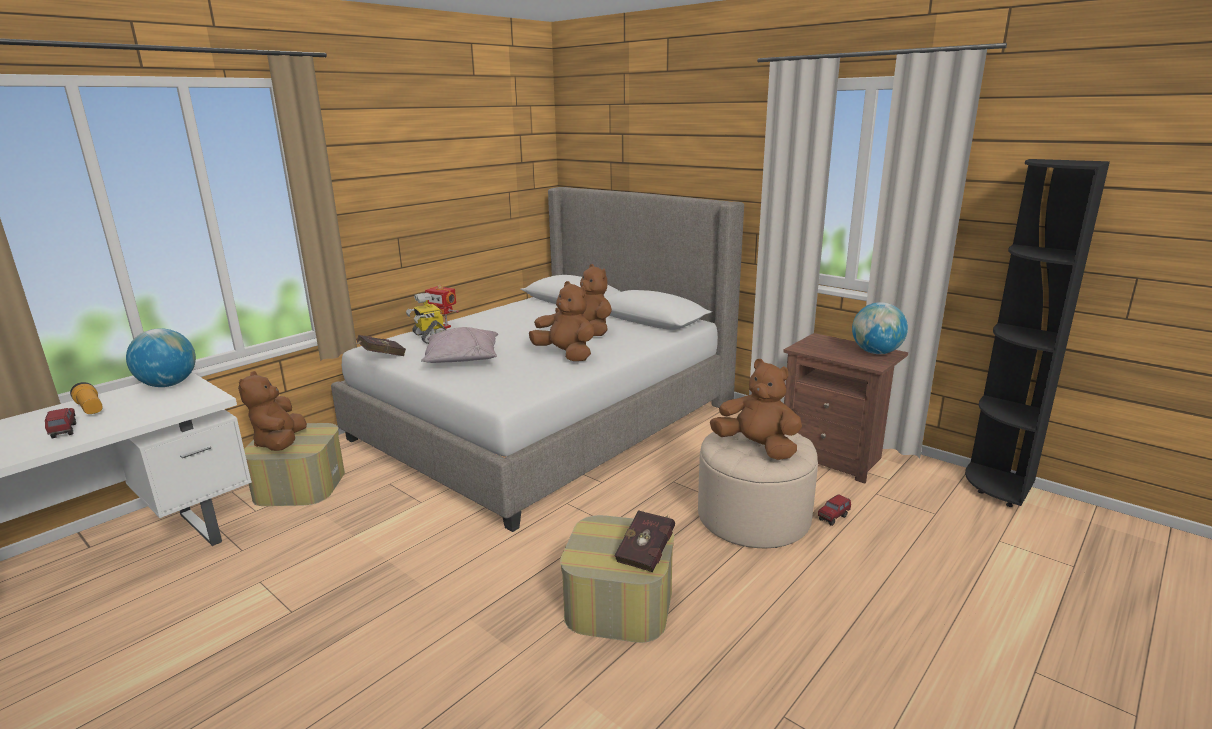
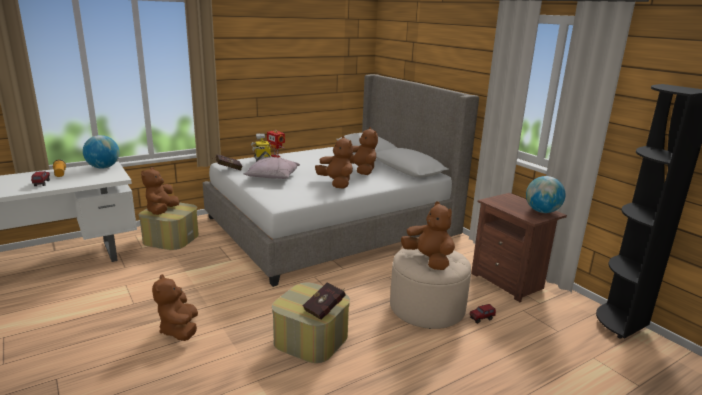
camera: 15 degrees right, 0 degrees up
(399, 640) = (179, 330): none -> brown plush toy

